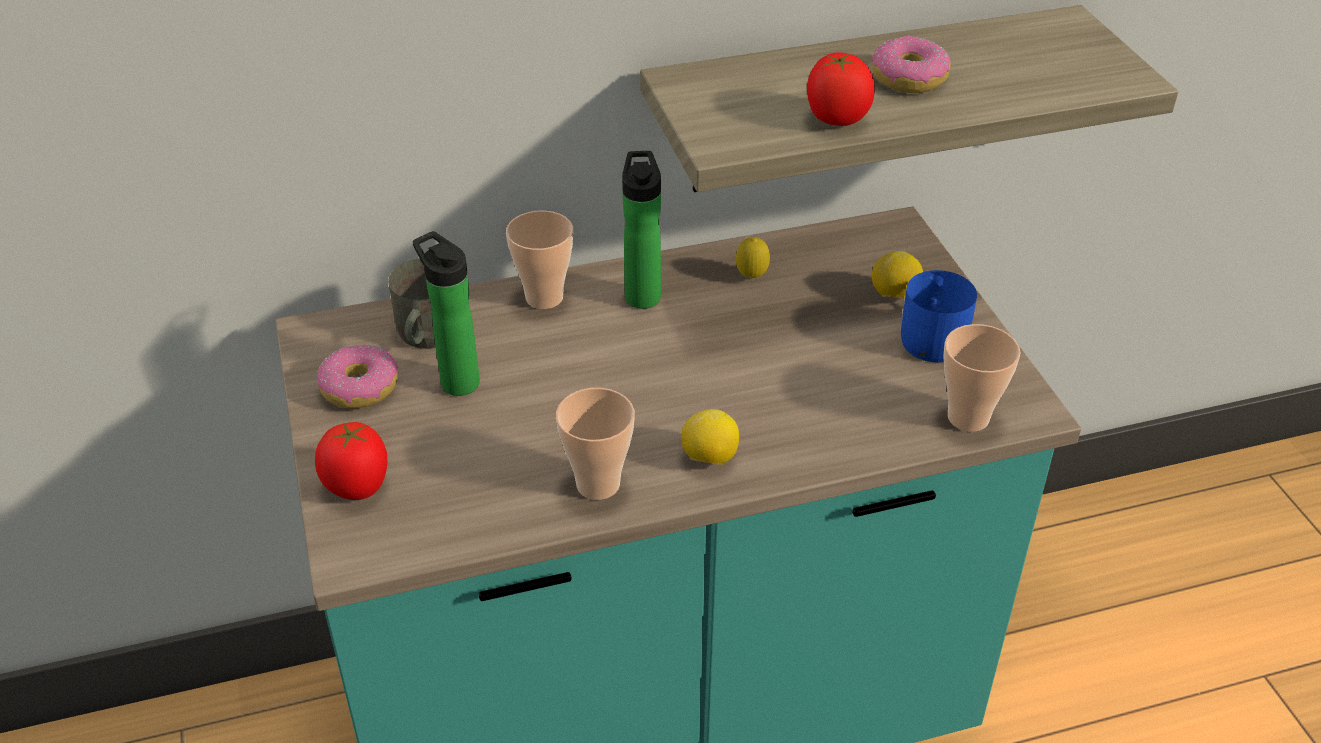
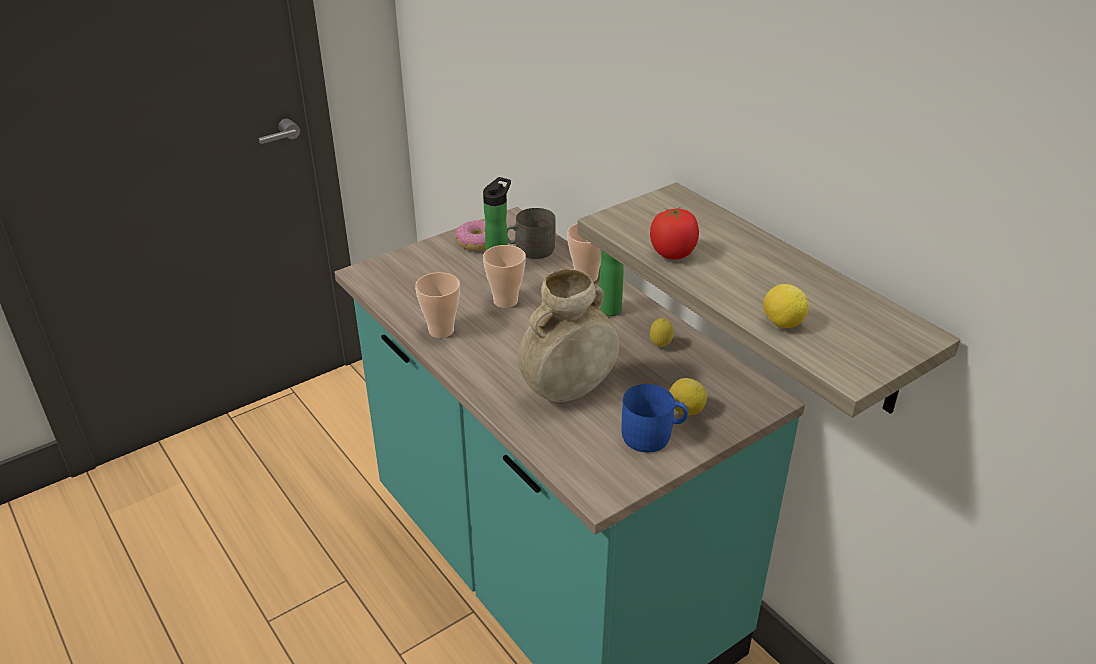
camera: 70 degrees right, 5 degrees down
(357, 486) = (408, 261): tomato -> none
(709, 458) = (480, 364): lemon -> lemon (782, 323)
(814, 385) = (568, 391): none -> beige vase
(908, 78) = (753, 273): donut -> none
(968, 417) = (574, 464): cup -> cup (505, 301)

